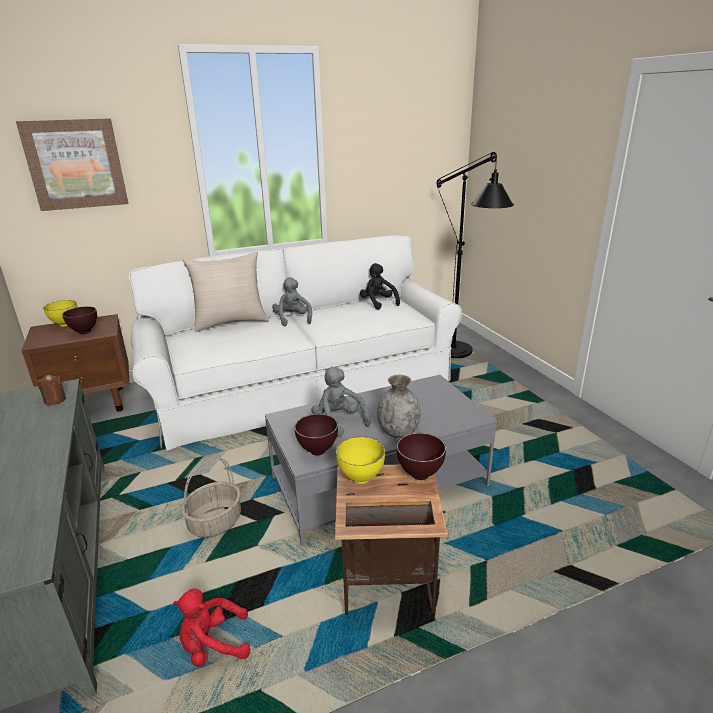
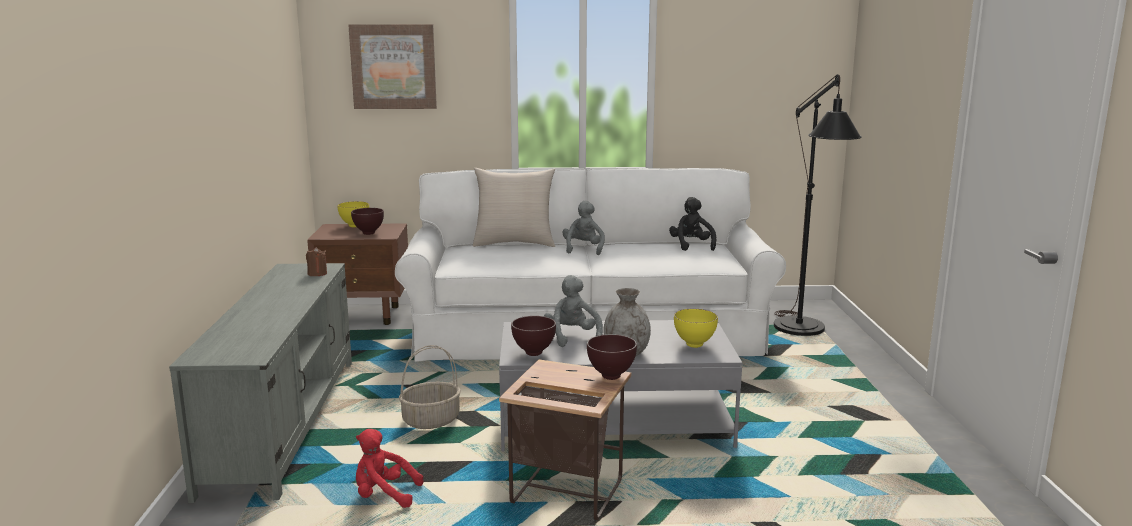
camera: 20 degrees right, 10 degrees down
(359, 479) = (551, 370): yellow bowl -> yellow bowl (693, 345)

